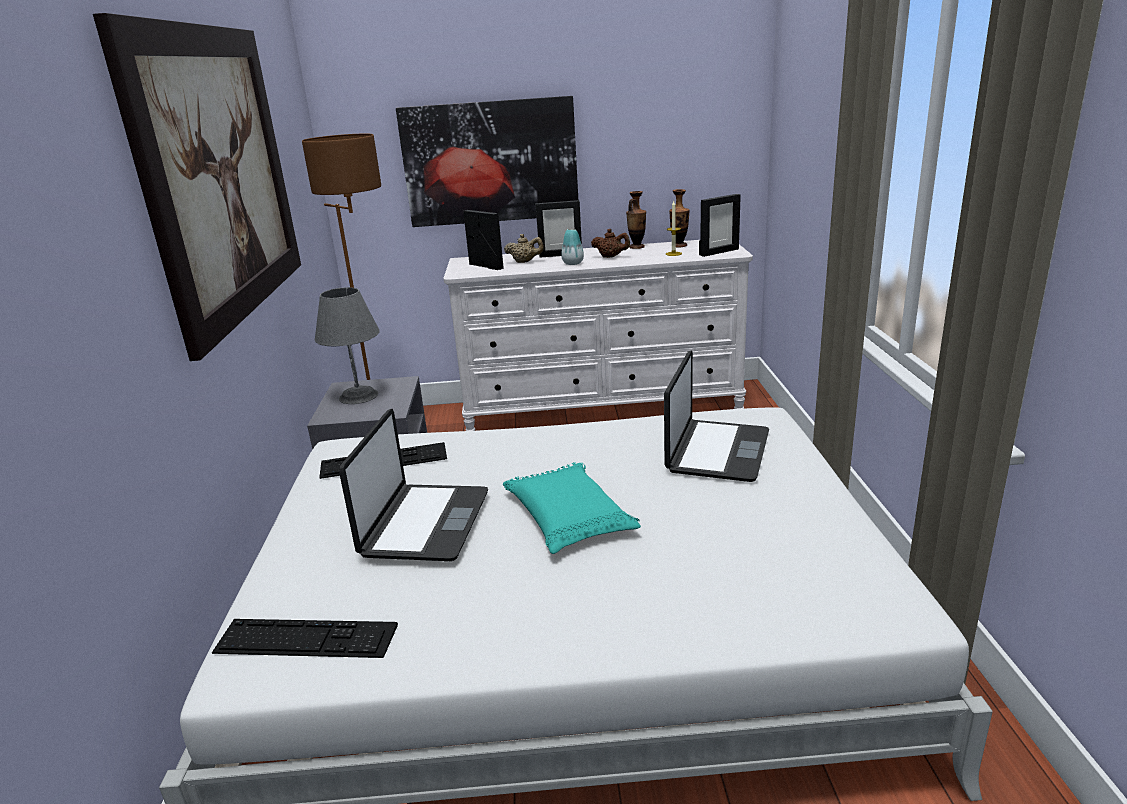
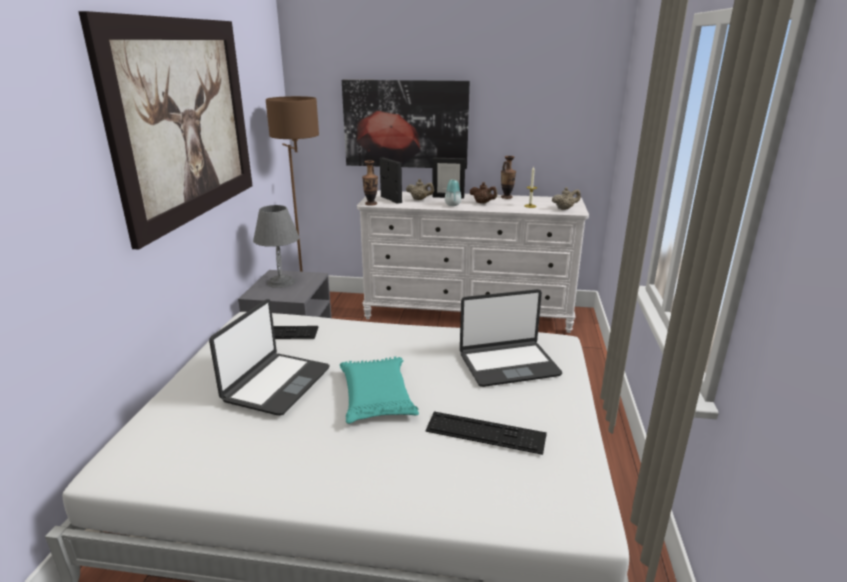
camera: 10 degrees right, 0 degrees up
(306, 639) = (161, 454): keyboard -> keyboard (485, 433)
(679, 245) = (538, 200): vase -> vase (371, 204)
(716, 451) = (508, 364): laptop -> laptop turned 45 degrees clockwise
(719, 252) = (564, 209): picture frame -> beige teapot

